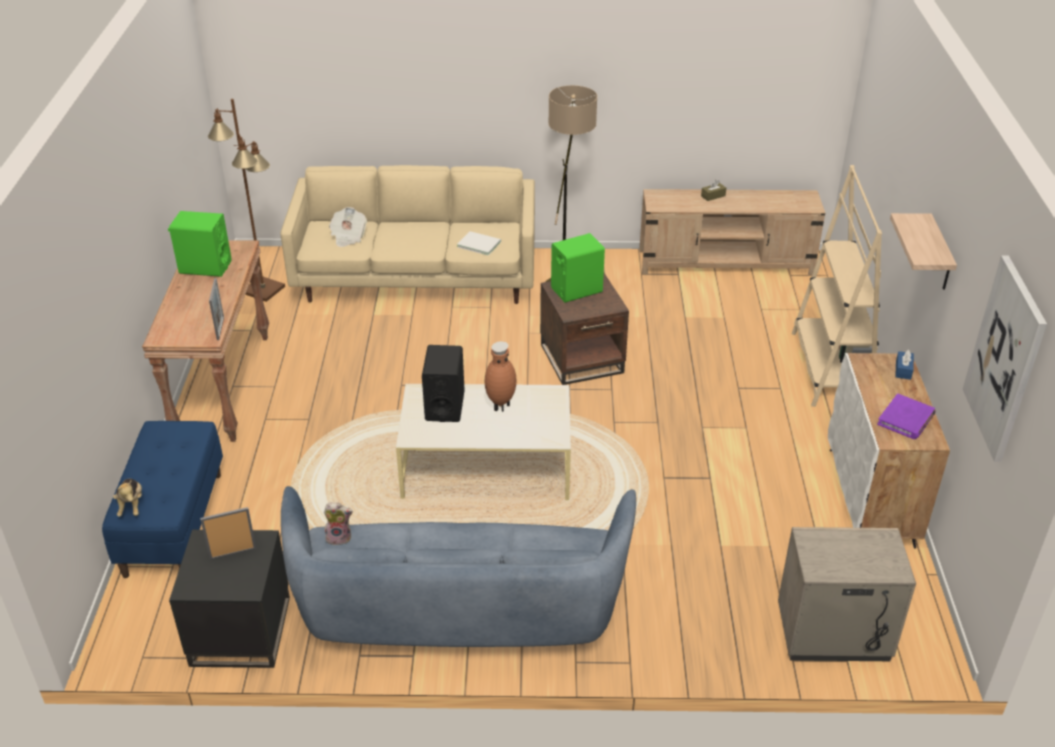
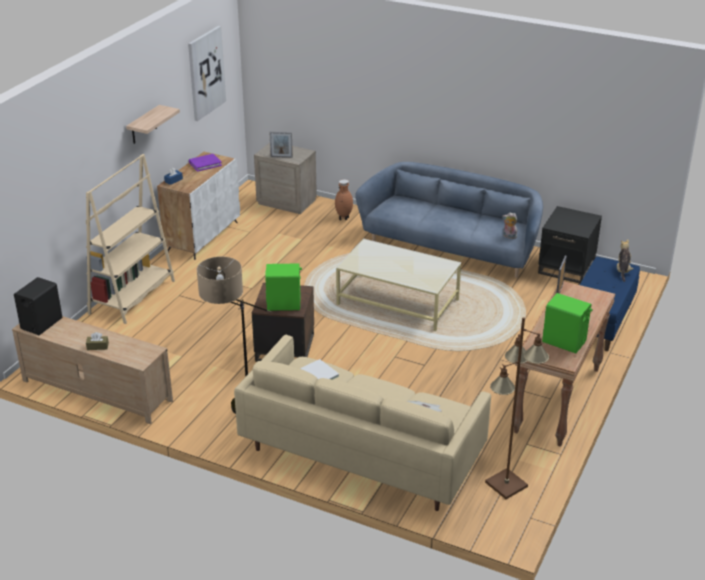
camera: 155 degrees left, 5 degrees down
(233, 553) = (567, 224): picture frame -> picture frame (281, 157)
(444, 406) = (420, 274): black speaker -> black speaker (41, 324)
(500, 405) = (386, 266): brown vase -> brown vase (344, 218)

